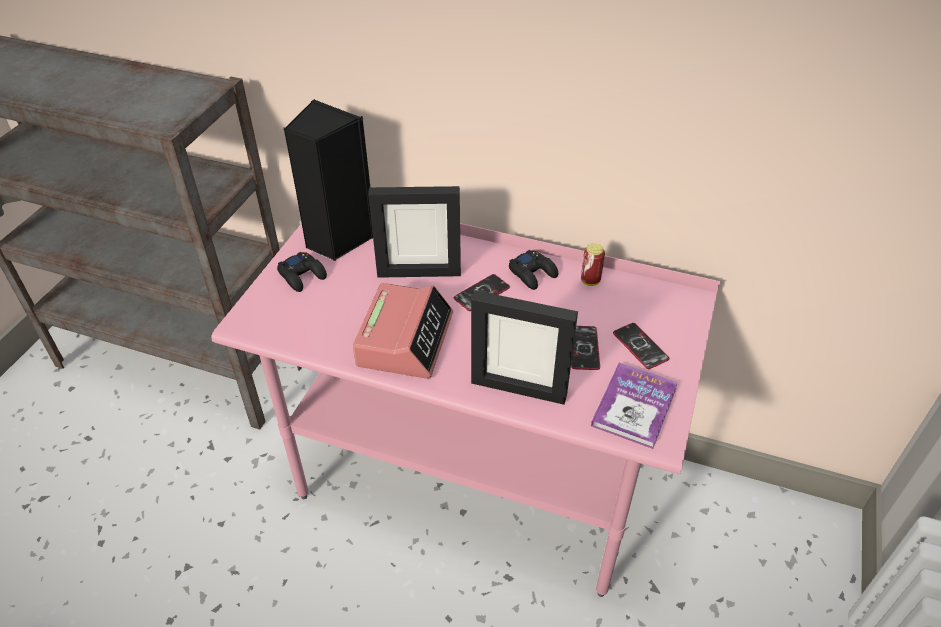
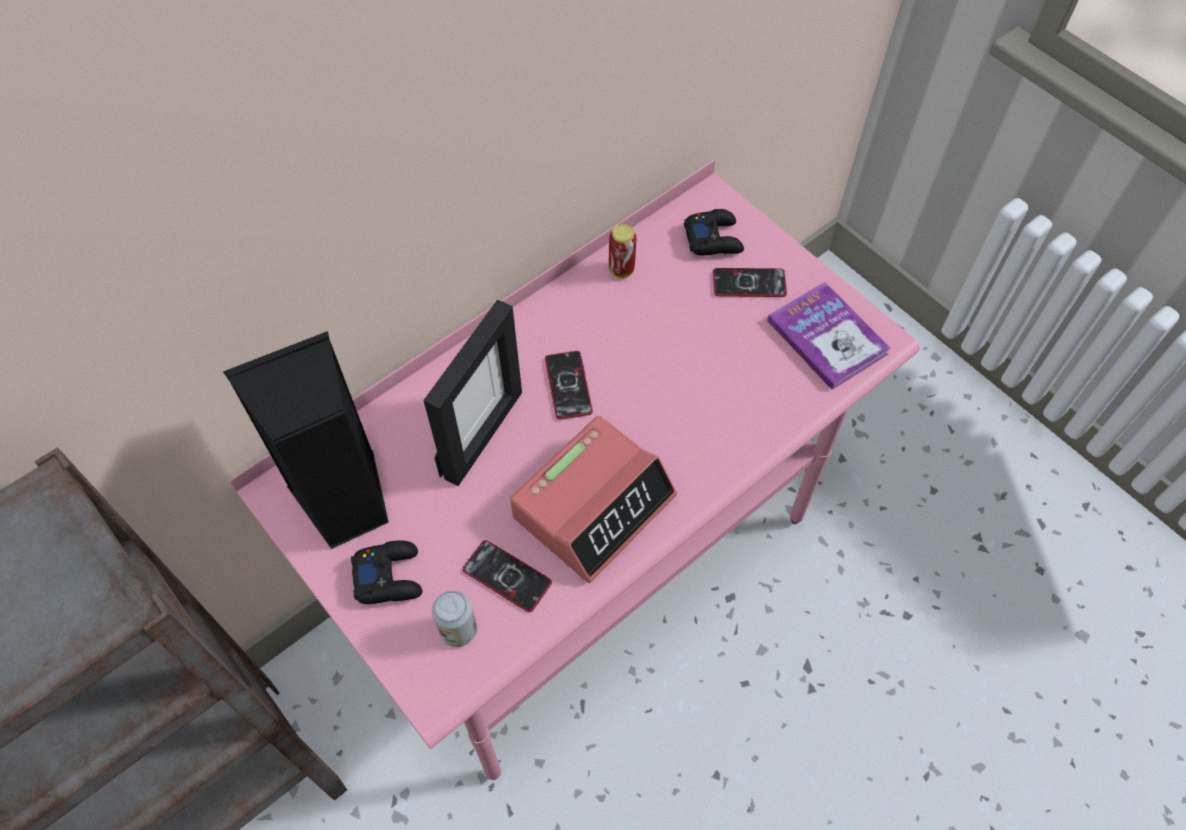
camera: 60 degrees left, 15 degrees up
(285, 316) = (458, 630): none -> can
(405, 339) = (594, 505): alarm clock -> alarm clock turned 90 degrees clockwise
(519, 387) = (741, 426): picture frame -> none
(533, 273) = (570, 316): black game controller -> black game controller (713, 238)
(584, 348) = (721, 334): phone -> phone (507, 576)

